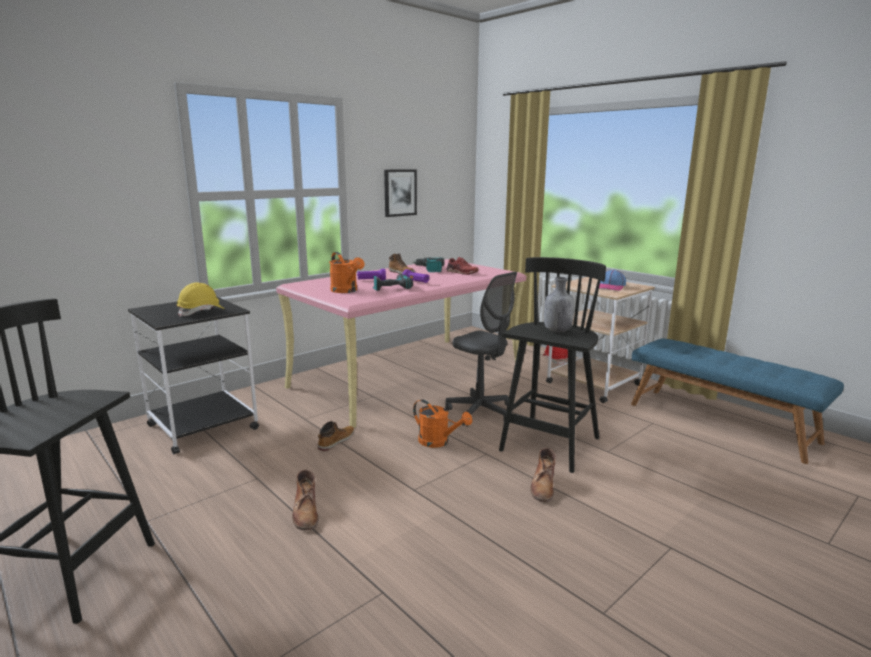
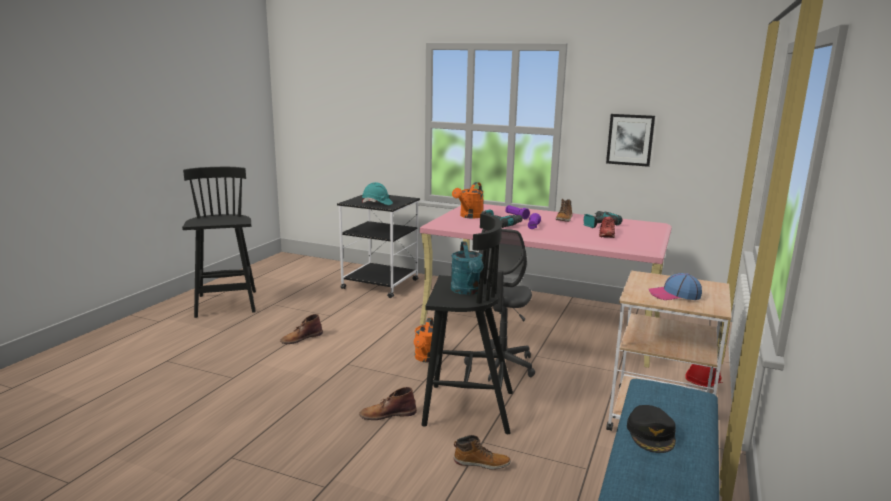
camera: 65 degrees right, 0 degrees up
(201, 312) = (377, 203): yellow hard hat -> turquoise hard hat
(336, 441) = (394, 324): boot -> boot (481, 463)
(557, 331) = (468, 291): grey bottle -> turquoise watering can
(724, 361) = (651, 434): none -> black cap

